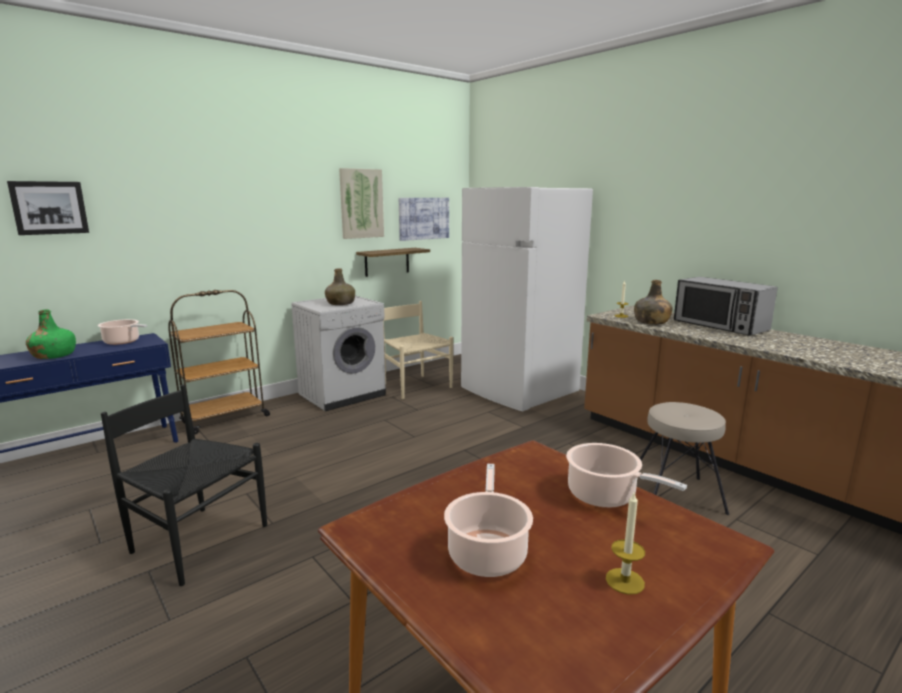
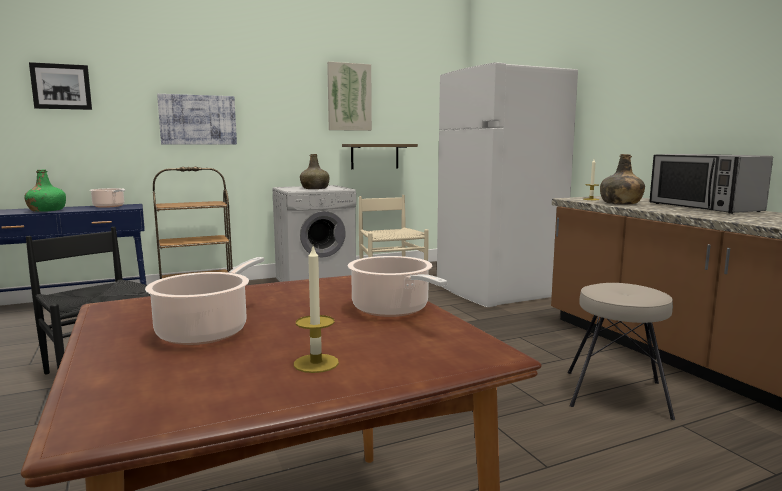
camera: 15 degrees right, 5 degrees down
(423, 218) = (416, 115): picture -> picture (198, 120)

